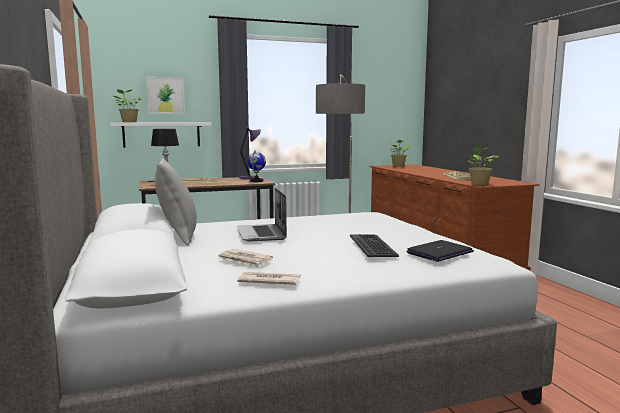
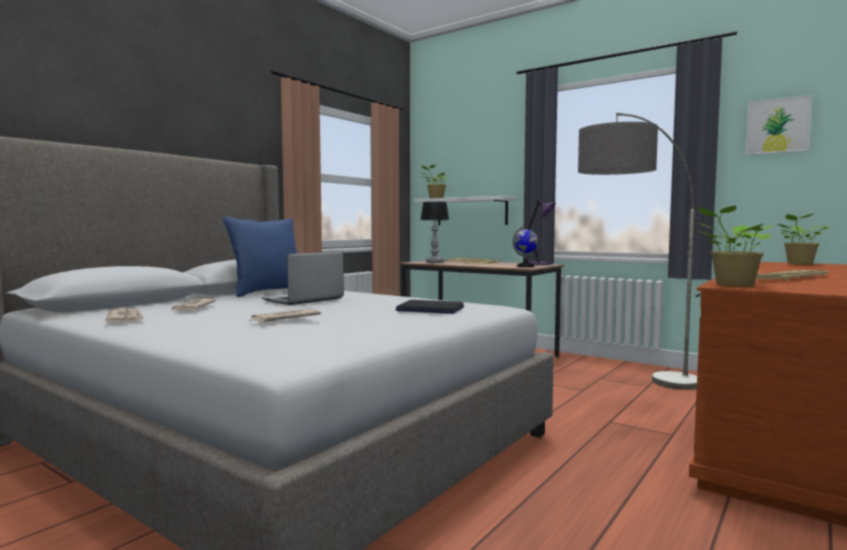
camera: 55 degrees right, 5 degrees down
(165, 95) = (477, 169): picture -> picture (777, 126)
(177, 236) = (268, 292): grey pillow -> blue pillow
(373, 246) = (284, 319): keyboard -> newspaper
(439, 252) = (281, 335): laptop -> laptop (430, 309)

